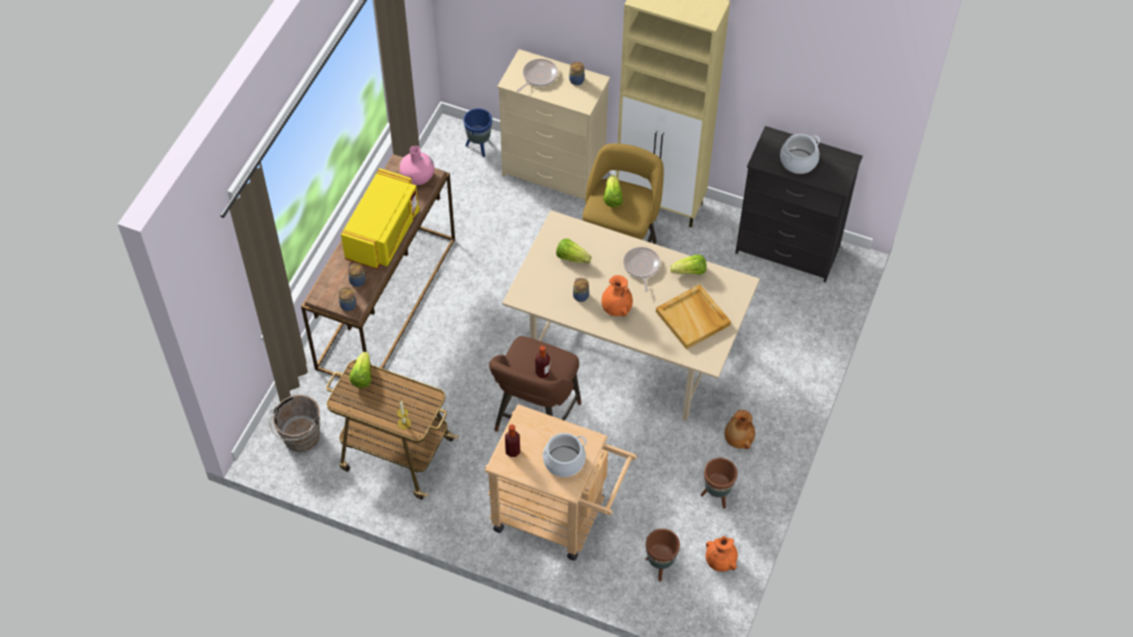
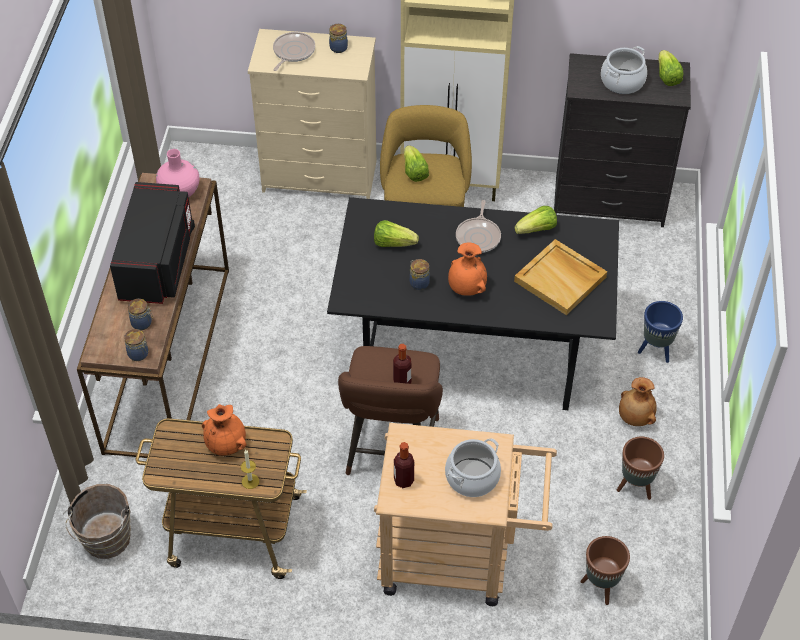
camera: 15 degrees left, 5 degrees down
(362, 376) = (179, 436): lettuce -> lettuce (667, 76)
(383, 234) = (157, 263): yellow microwave -> black microwave
(479, 147) = (225, 167): blue planter -> blue planter (655, 350)
(629, 350) = (473, 347): beige dining table -> black dining table
(641, 267) = (478, 236): frying pan -> frying pan turned 150 degrees counterclockwise
(720, 561) = (669, 561): orange vase -> orange vase (226, 444)

